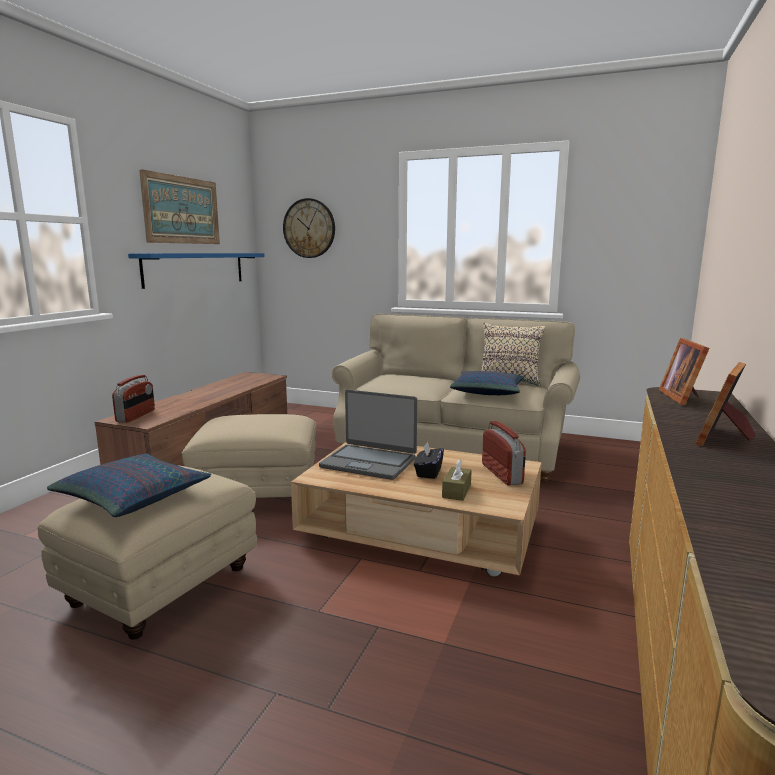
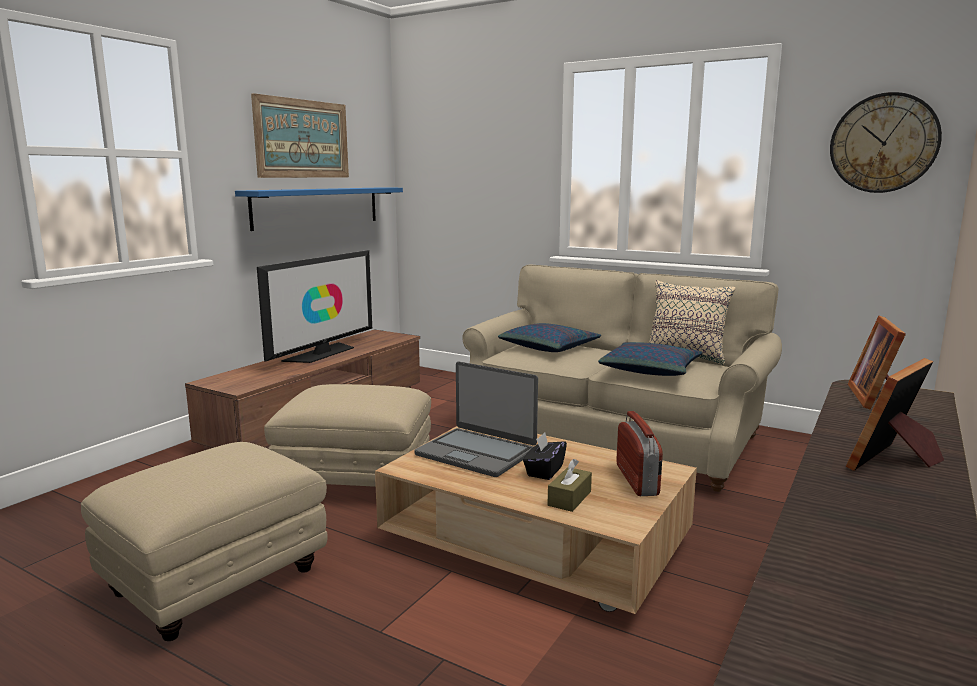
camera: 10 degrees right, 0 degrees up
(134, 497) = (181, 479): blue pillow -> blue pillow (549, 348)
(136, 416) = (231, 379): radio -> none
(208, 392) = (322, 353): none -> television
(309, 228) = (456, 157): wall clock -> wall clock (883, 143)

